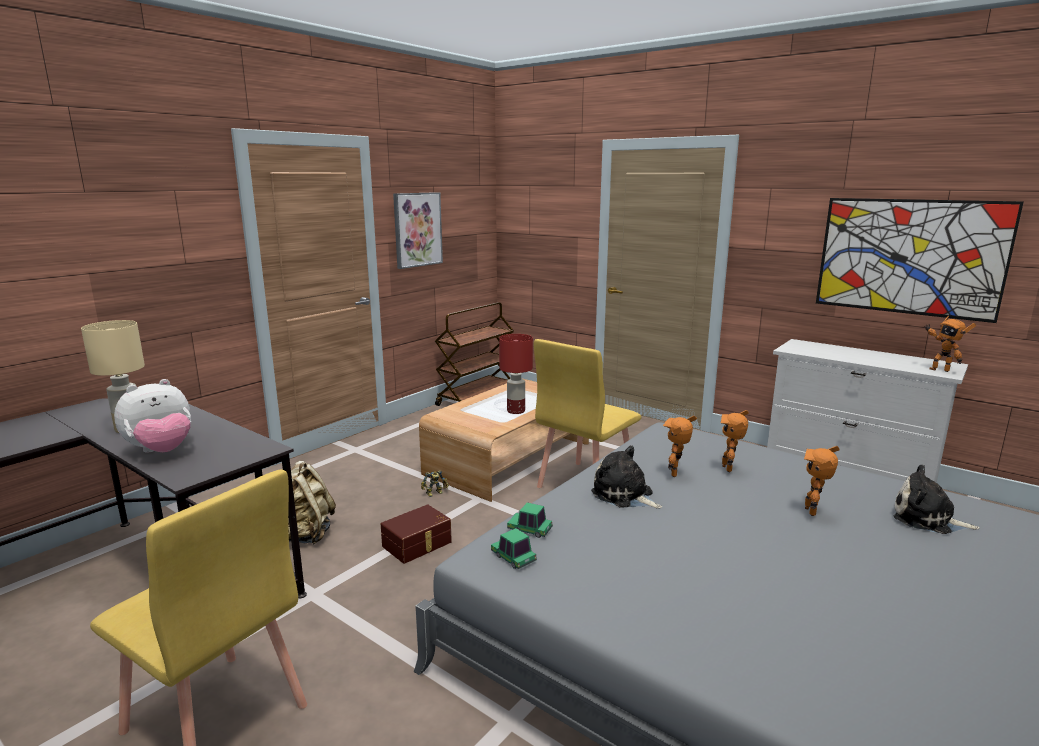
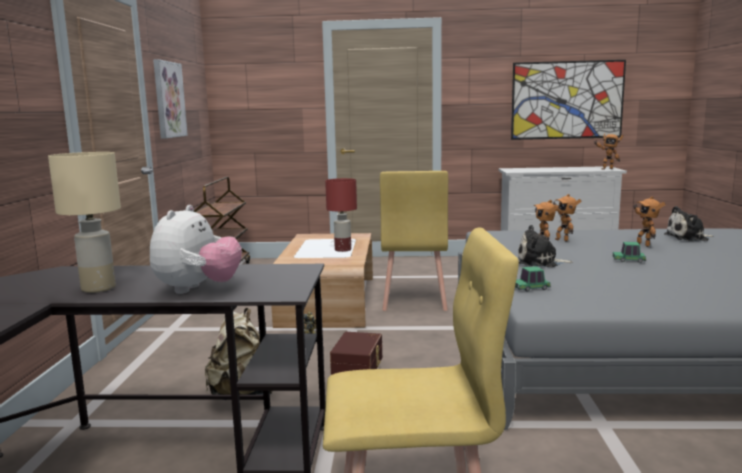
camera: 35 degrees left, 5 degrees down
(513, 558) = (556, 301): toy car -> toy car (628, 260)

